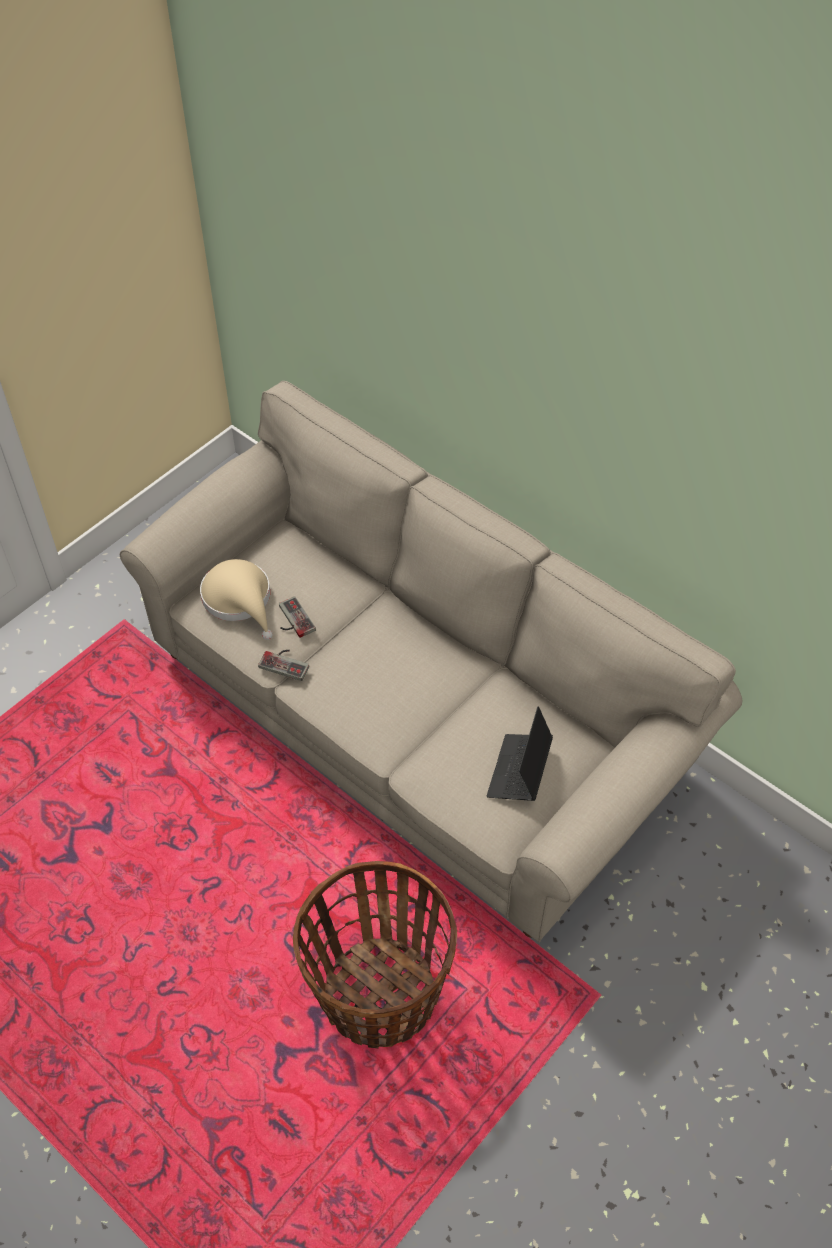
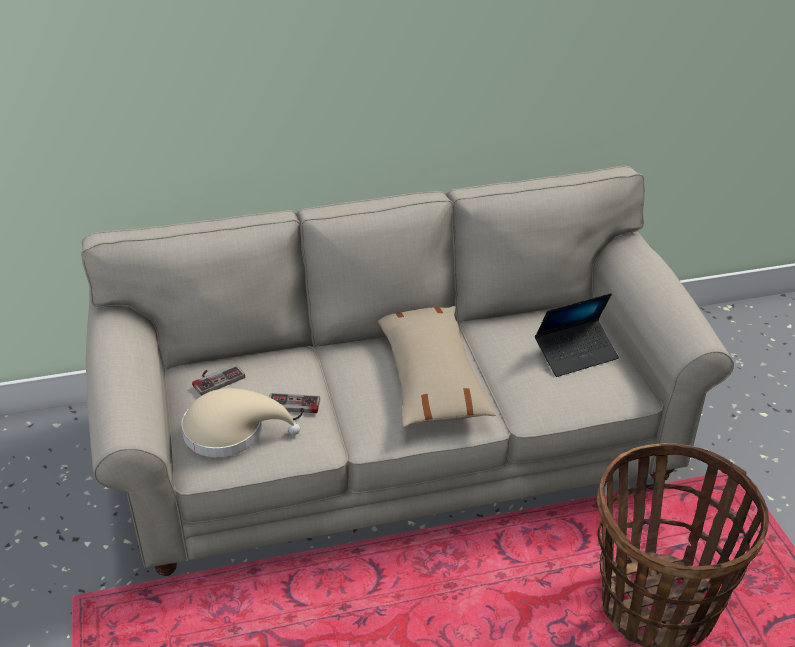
camera: 55 degrees left, 15 degrees down
(286, 662) = (334, 434): game controller -> game controller (216, 378)
(406, 685) = (431, 377): none -> beige pillow
(519, 771) = (576, 354): laptop -> laptop turned 75 degrees counterclockwise

